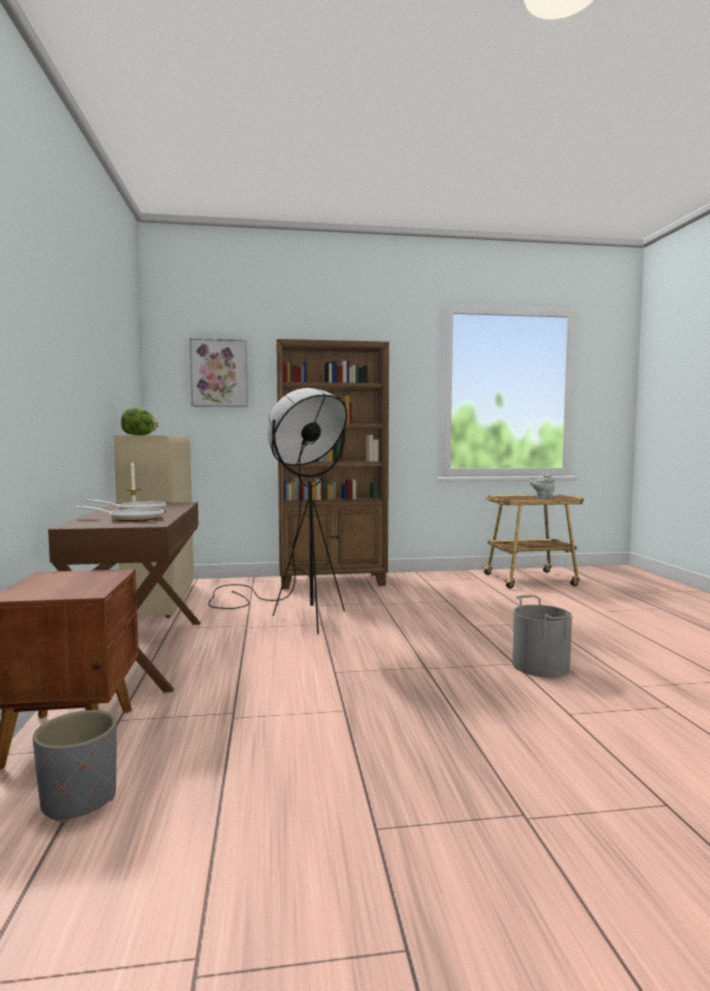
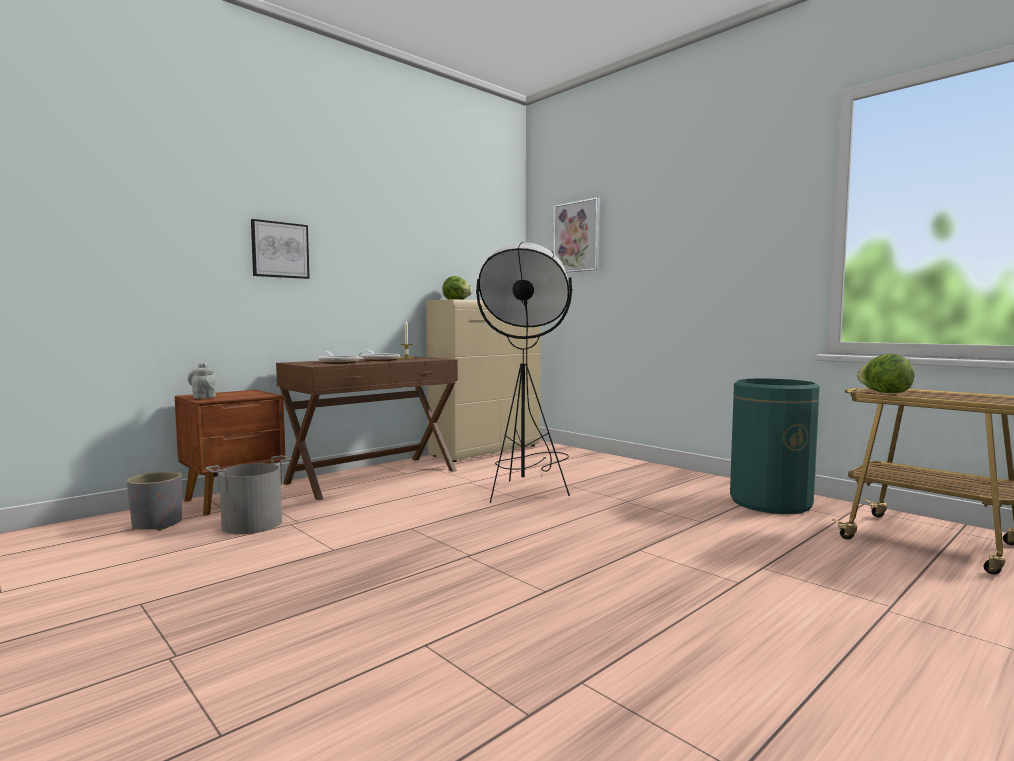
camera: 55 degrees right, 0 degrees up
(35, 366) = (280, 250): none -> picture
(332, 581) = (651, 472): brown bookcase -> none
(437, 581) = (770, 502): none -> green trash can
(517, 498) = (884, 393): none -> lettuce
(541, 666) = (560, 606): grey bucket -> grey bucket (252, 524)
(543, 498) = (952, 398): grey teapot -> grey teapot (203, 397)

